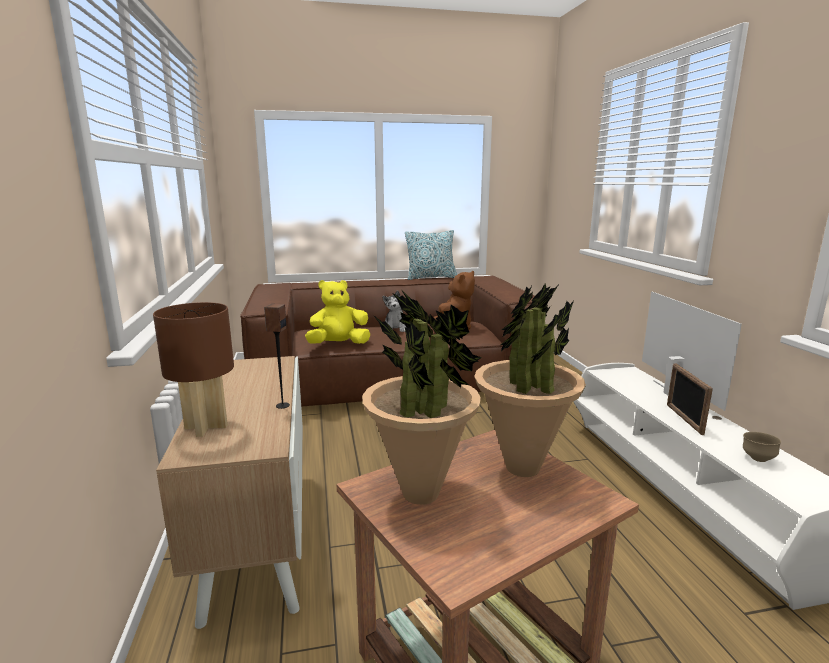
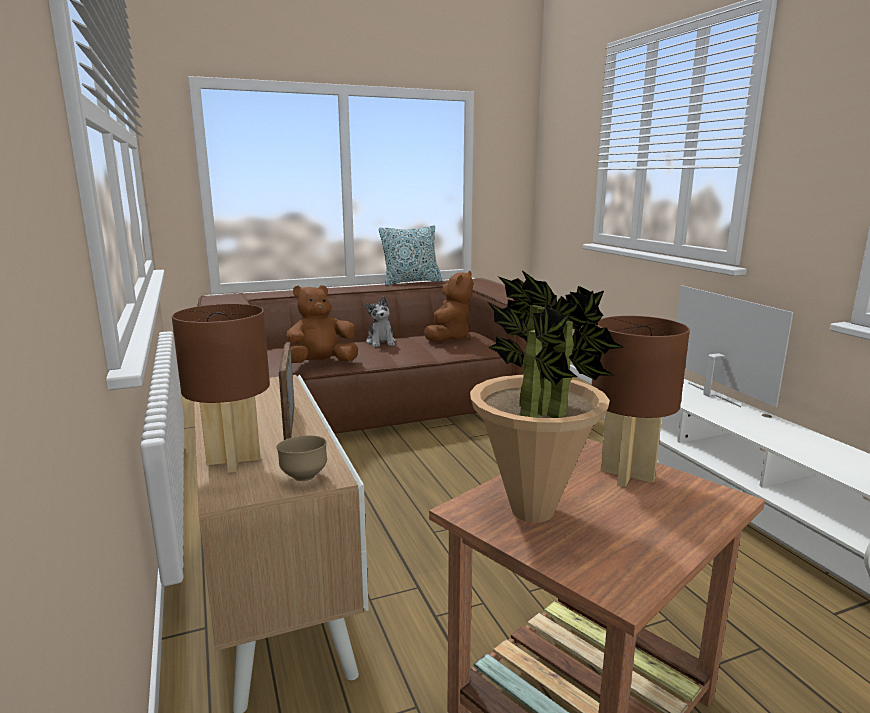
camera: 10 degrees left, 0 degrees up
(282, 405) = (316, 430): speaker -> none
(338, 345) = (320, 364): yellow plush toy -> brown plush toy
(522, 467) = (626, 474): potted plant -> brown table lamp
(684, 419) = (735, 419): picture frame -> picture frame (289, 422)
(757, 459) = (823, 453): brown bowl -> brown bowl (304, 477)

